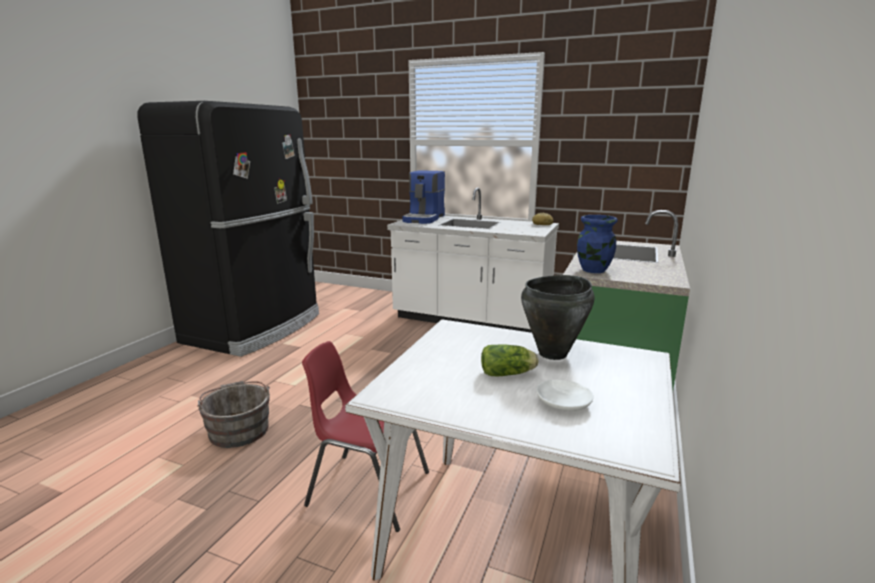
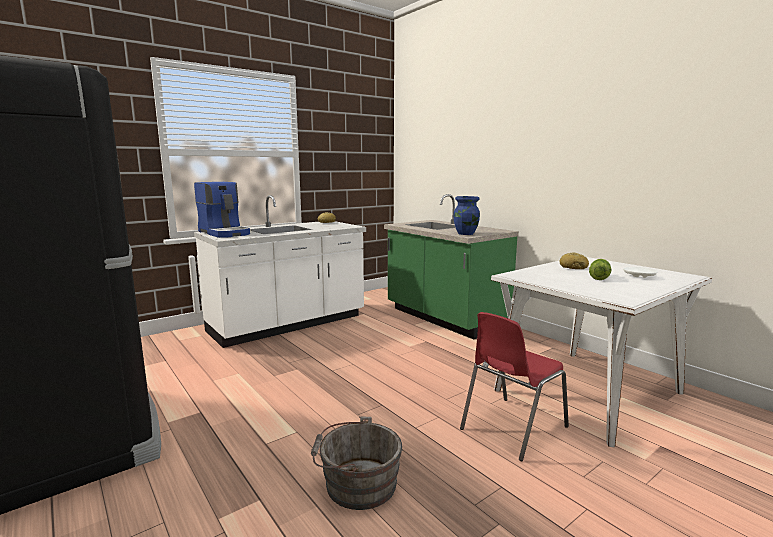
camera: 60 degrees left, 5 degrees down
(553, 354) = (573, 267): black cooking pot -> bread

